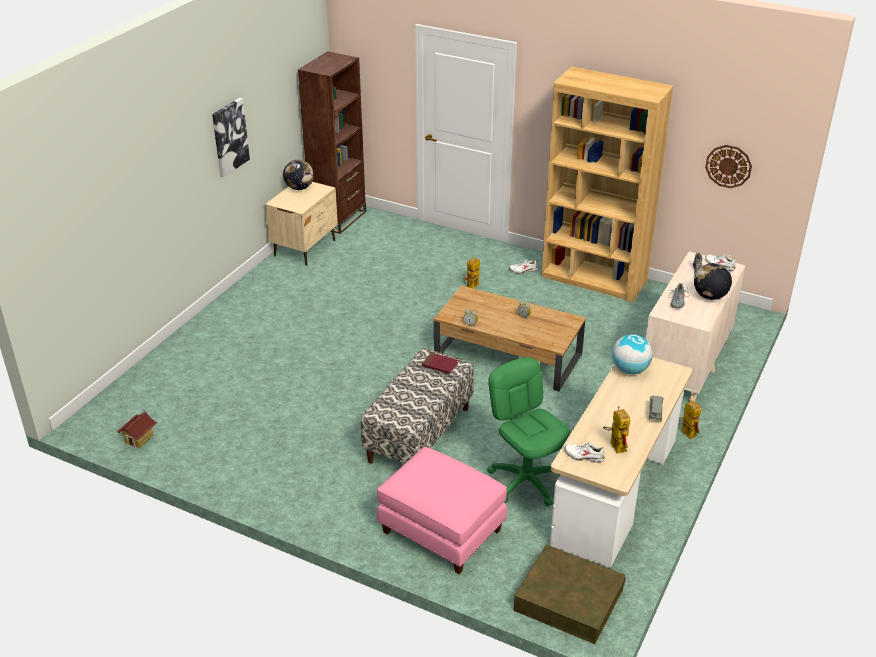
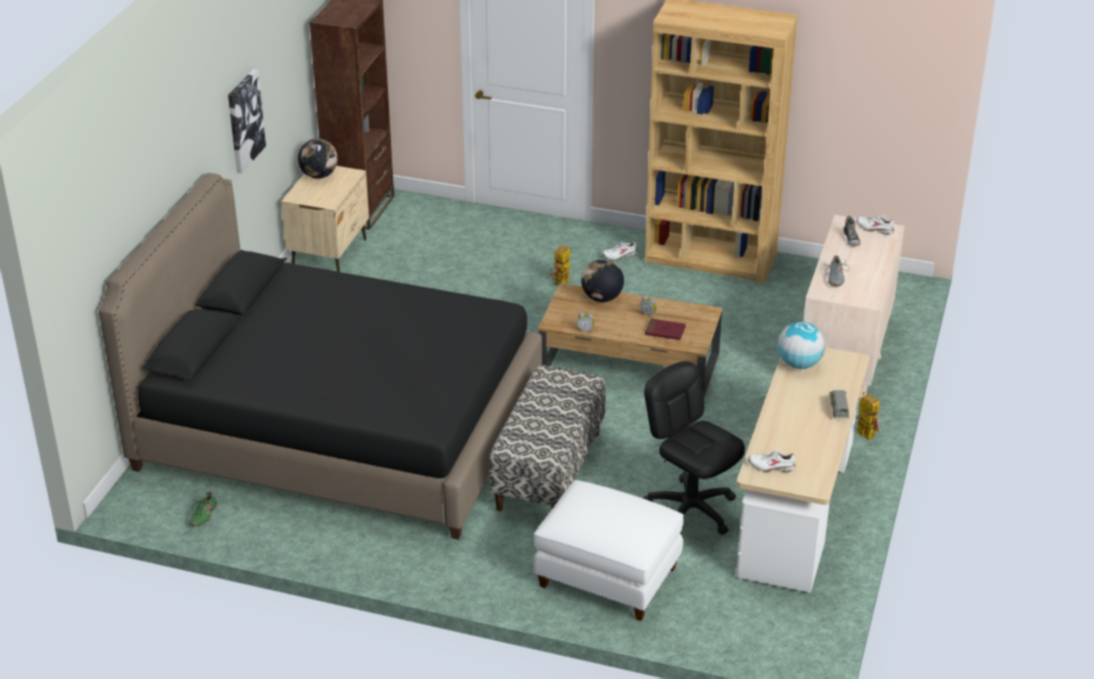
camera: 10 degrees left, 0 degrees up
(139, 439) = (203, 515): toy house -> green shoe
(267, 382) = (340, 429): none -> black bed
(440, 365) = (565, 383): red book -> red book (665, 331)
(440, 532) = (606, 578): pink ottoman -> white ottoman
(526, 481) = (690, 510): green office chair -> black office chair
(568, 599) = (771, 632): brown storage box -> none
(614, 445) = (802, 450): toy robot -> none
(709, 296) = (871, 268): globe -> globe (602, 298)
(728, 166) = (870, 106): wall clock -> none

